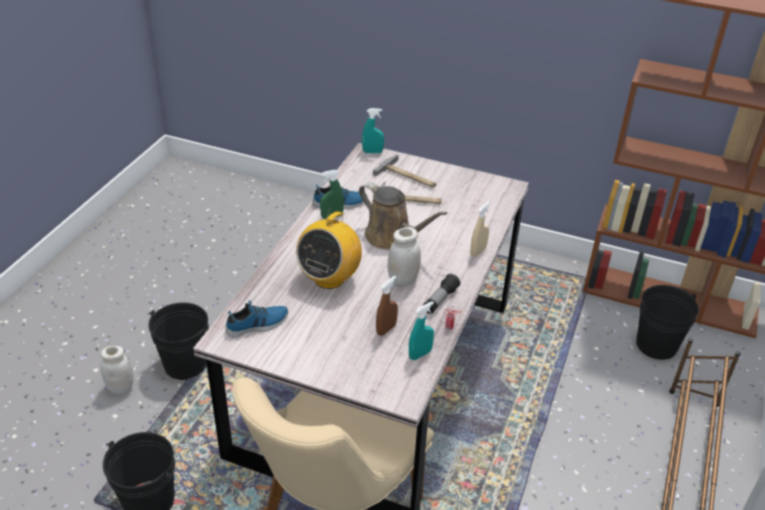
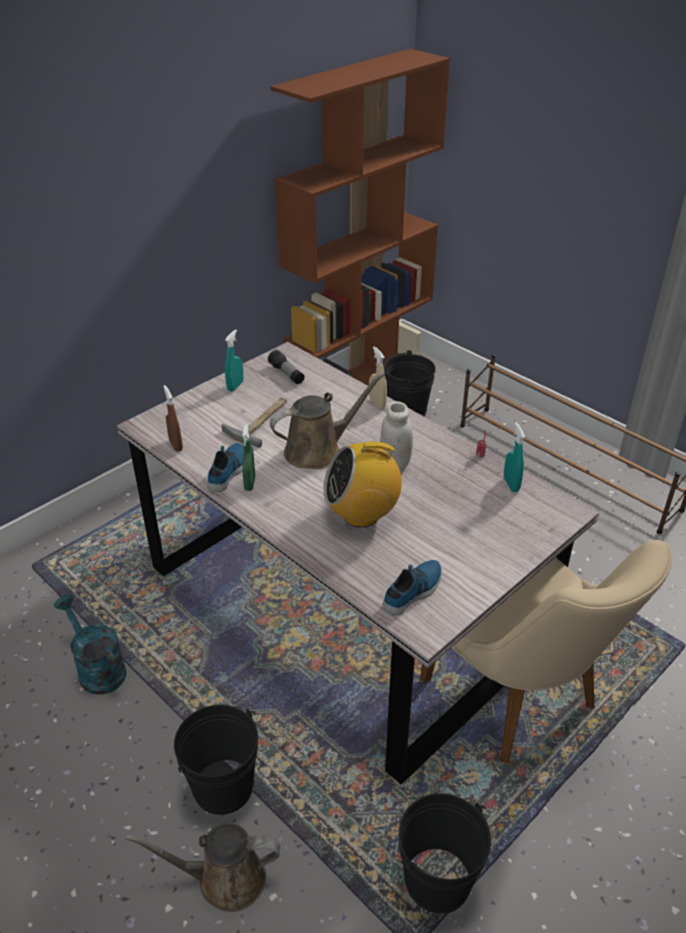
camera: 65 degrees left, 0 degrees up
(120, 388) = (224, 879): white jar -> brown watering can
(252, 272) = (97, 668): none -> turquoise watering can
(258, 325) = (414, 591): shoe -> shoe turned 45 degrees clockwise
(329, 278) = (362, 514): radio -> radio turned 120 degrees clockwise
(372, 152) = (147, 420): turquoise spray bottle -> turquoise spray bottle (235, 386)
(386, 329) = (465, 496): brown spray bottle -> brown spray bottle (176, 445)
(408, 176) = (217, 409): hammer -> none
(440, 300) = (438, 449): flashlight -> flashlight (286, 374)

